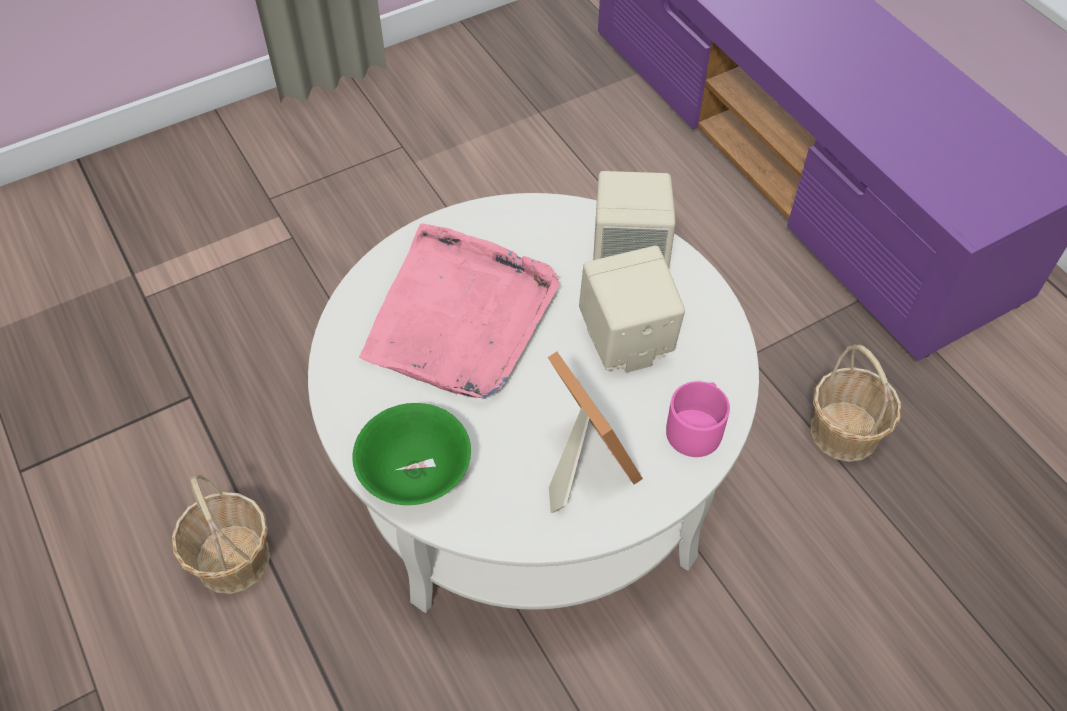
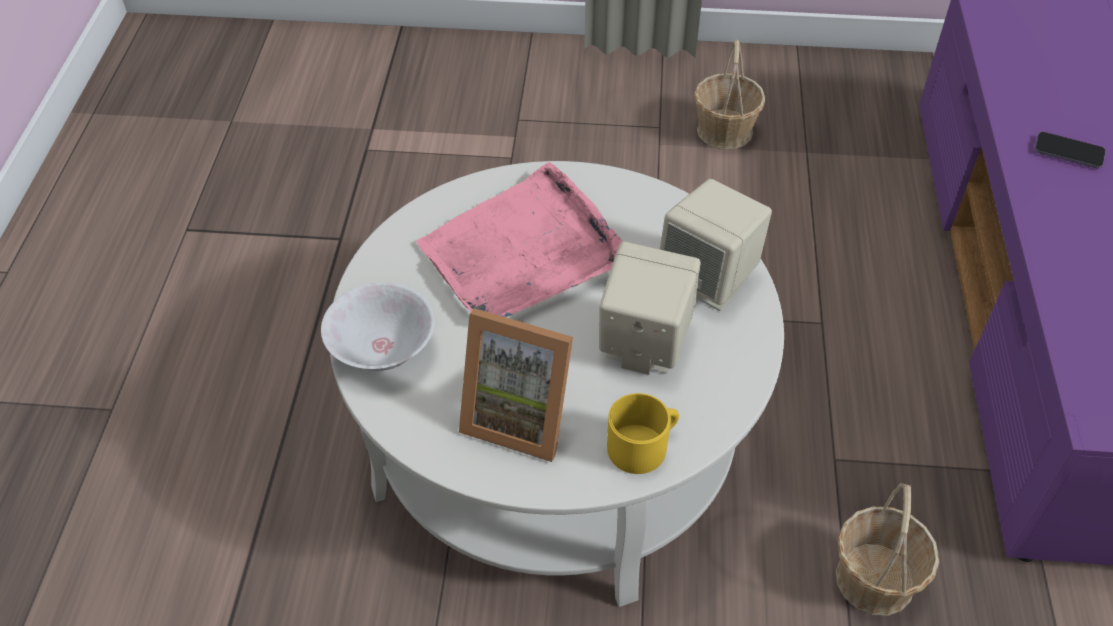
camera: 35 degrees right, 5 degrees down
(232, 560) = (272, 375): basket -> basket (724, 131)
(416, 474) = (382, 350): green bowl -> white bowl
(582, 461) = (520, 416): picture frame -> picture frame turned 105 degrees clockwise
(696, 427) = (643, 445): pink mug -> yellow mug
(793, 22) = (1068, 152): none -> phone

